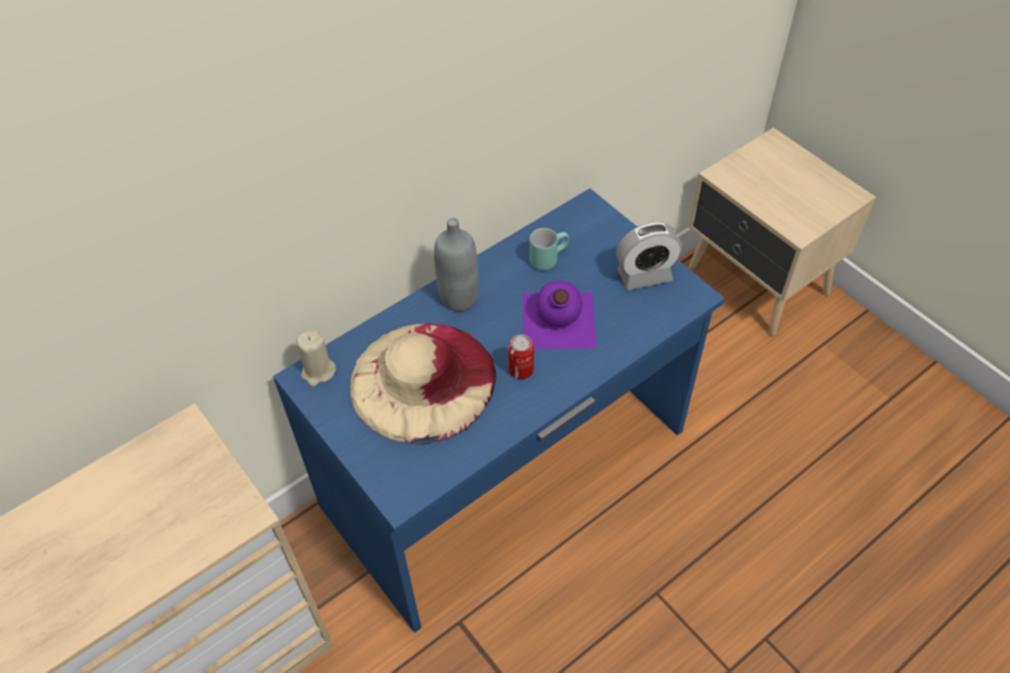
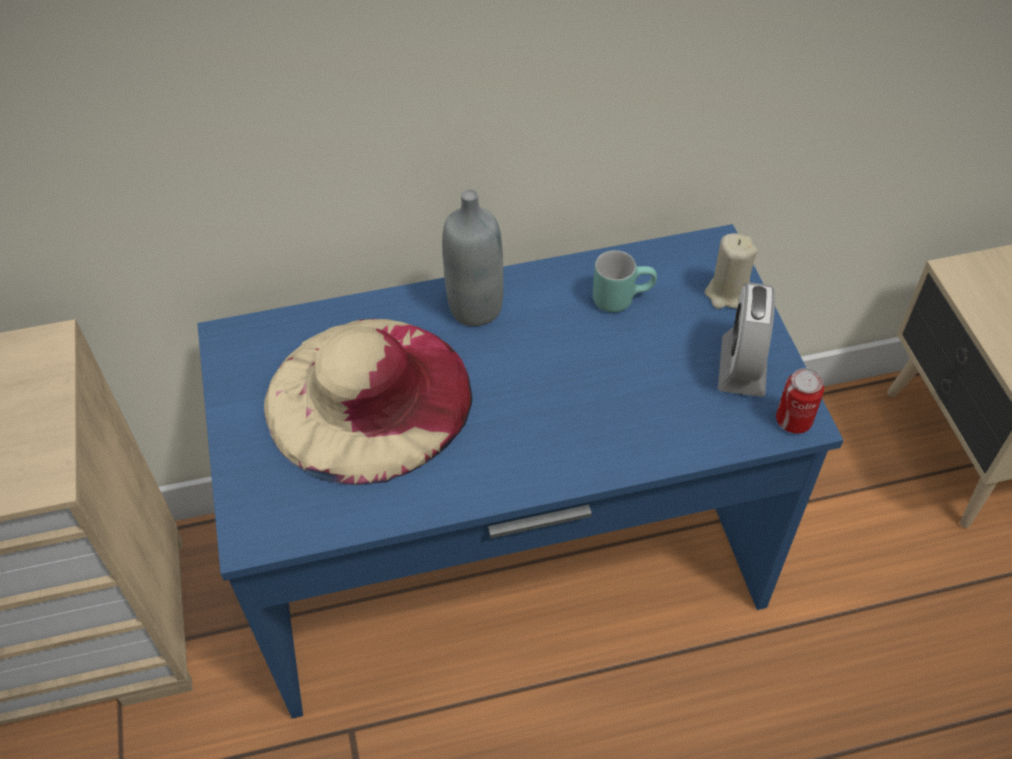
camera: 25 degrees right, 0 degrees up
(318, 371) = (251, 338): beige candle -> beige candle (727, 293)
(521, 370) = (500, 432): can -> can (793, 420)
(557, 321) = (586, 385): purple bottle -> none
(644, 275) = (742, 367): alarm clock -> alarm clock turned 90 degrees clockwise

